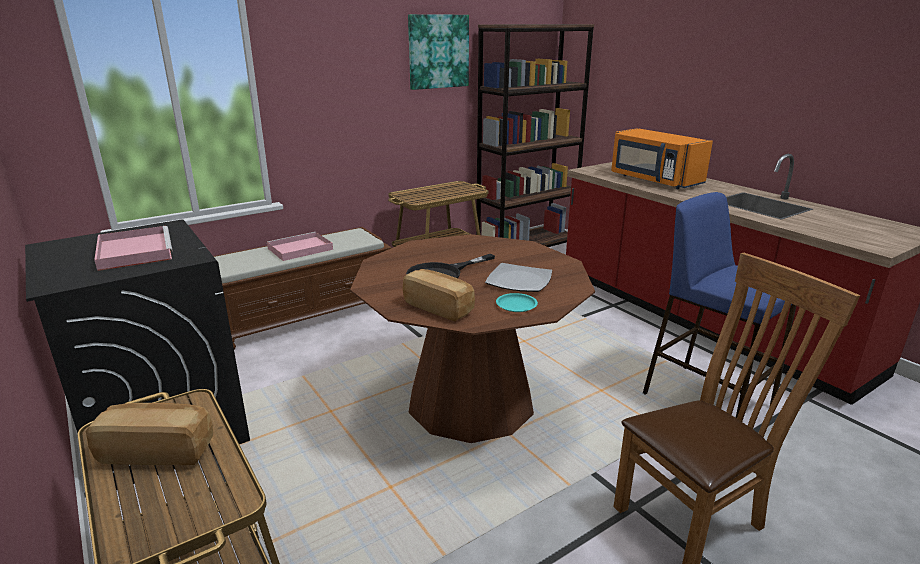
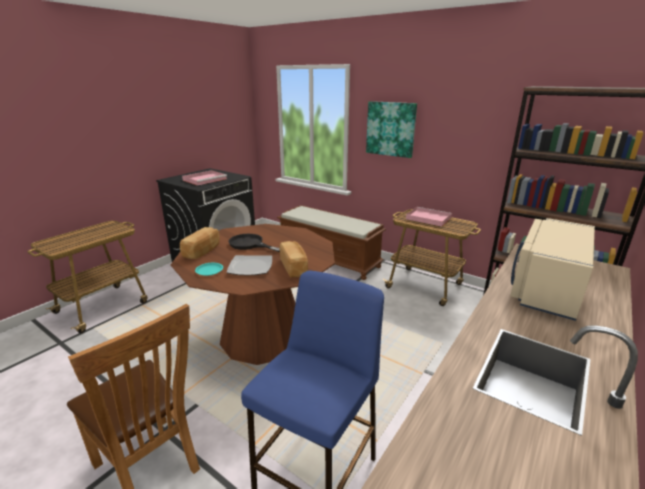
camera: 70 degrees right, 0 degrees up
(157, 451) = (91, 233): bread -> bread (294, 267)
(299, 249) = (329, 218): pink tray -> pink tray (427, 218)
(438, 51) = (485, 109): picture -> picture (391, 129)
(654, 180) = (546, 289): orange microwave -> beige microwave

